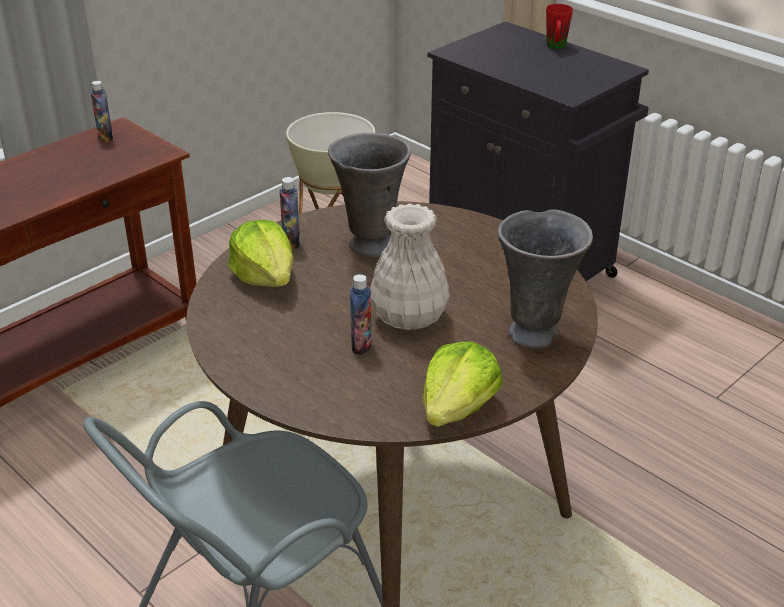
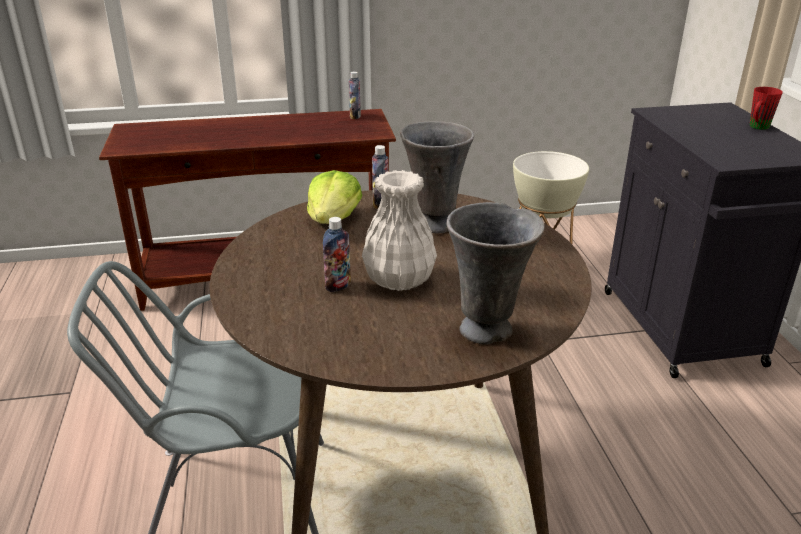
camera: 35 degrees right, 5 degrees down
(458, 408) = (350, 358): lettuce -> none

